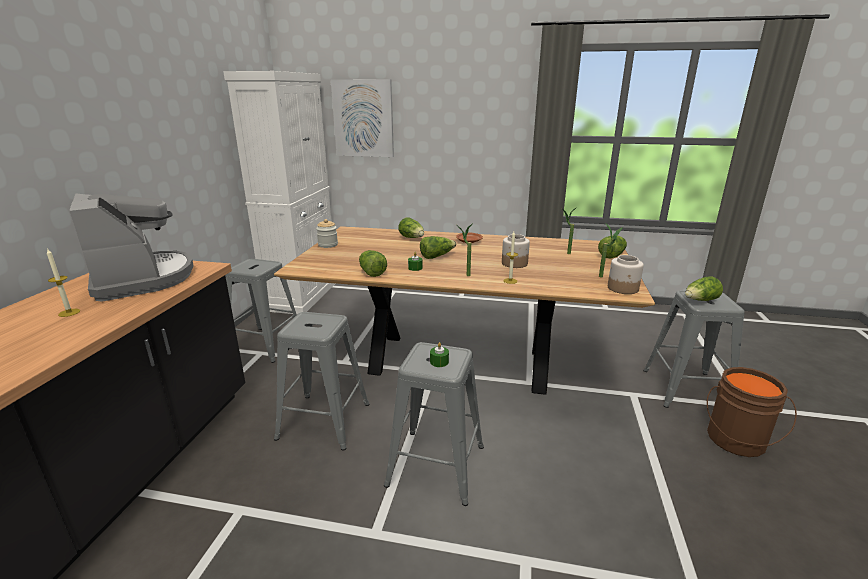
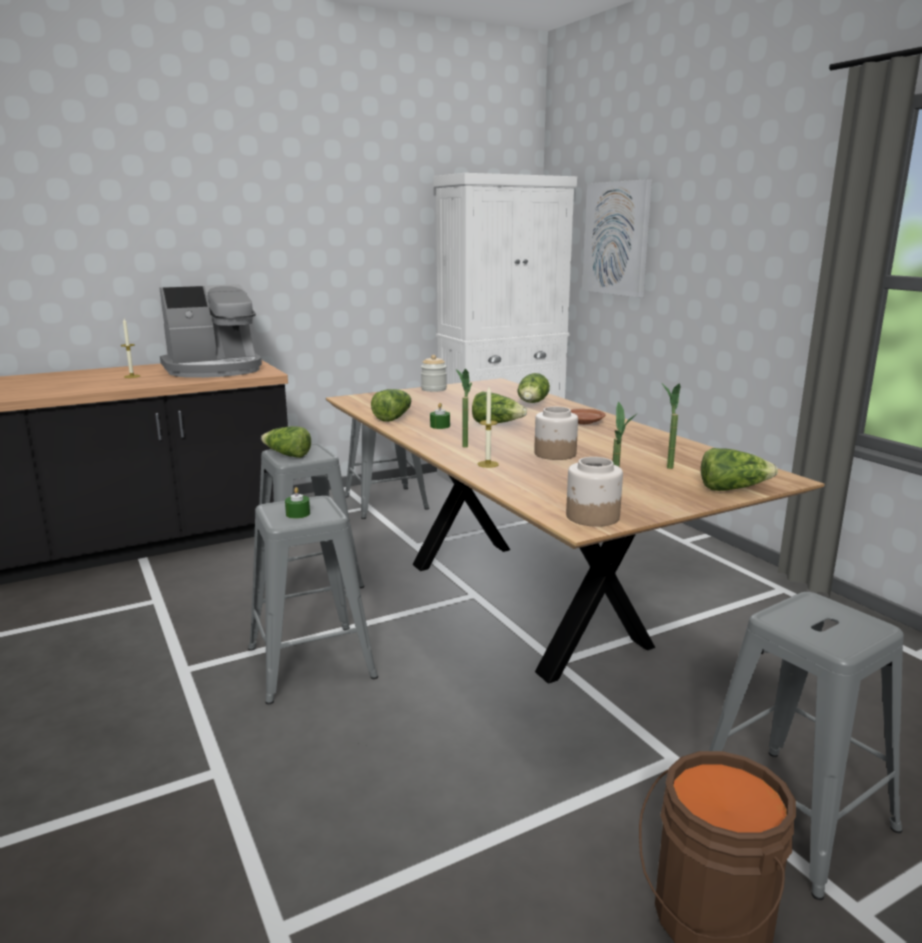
camera: 50 degrees right, 5 degrees down
(142, 278) = (214, 369): coffee machine -> coffee machine turned 45 degrees clockwise
(700, 301) = (799, 615): lettuce -> lettuce (287, 455)

